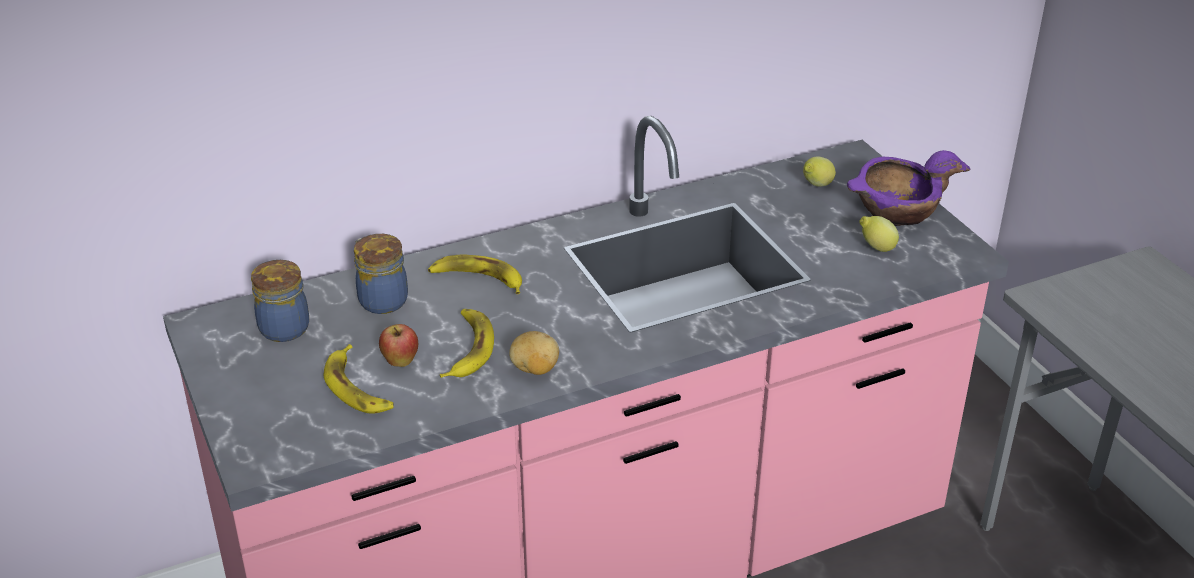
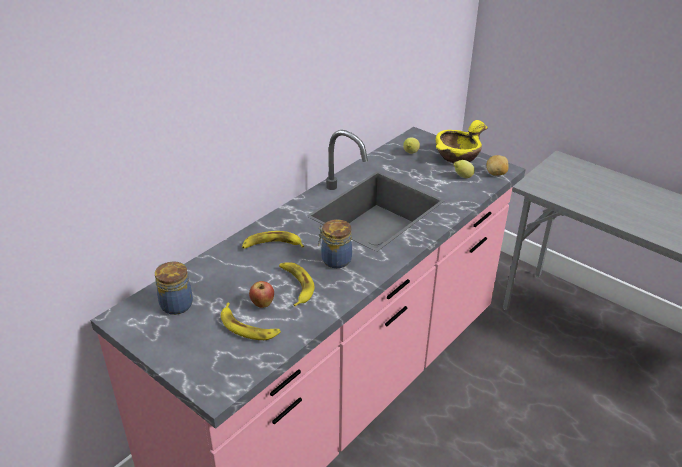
camera: 25 degrees left, 0 degrees up
(381, 300) = (224, 272): jar -> jar (335, 260)
(534, 369) = (341, 286): potato -> potato (496, 174)
(897, 211) = (457, 157): purple bowl -> yellow bowl

